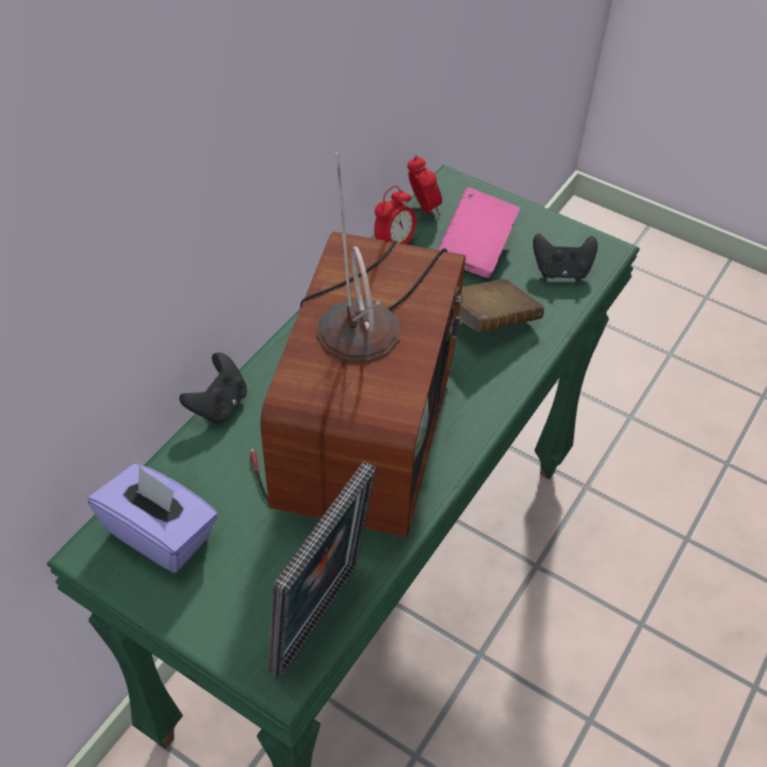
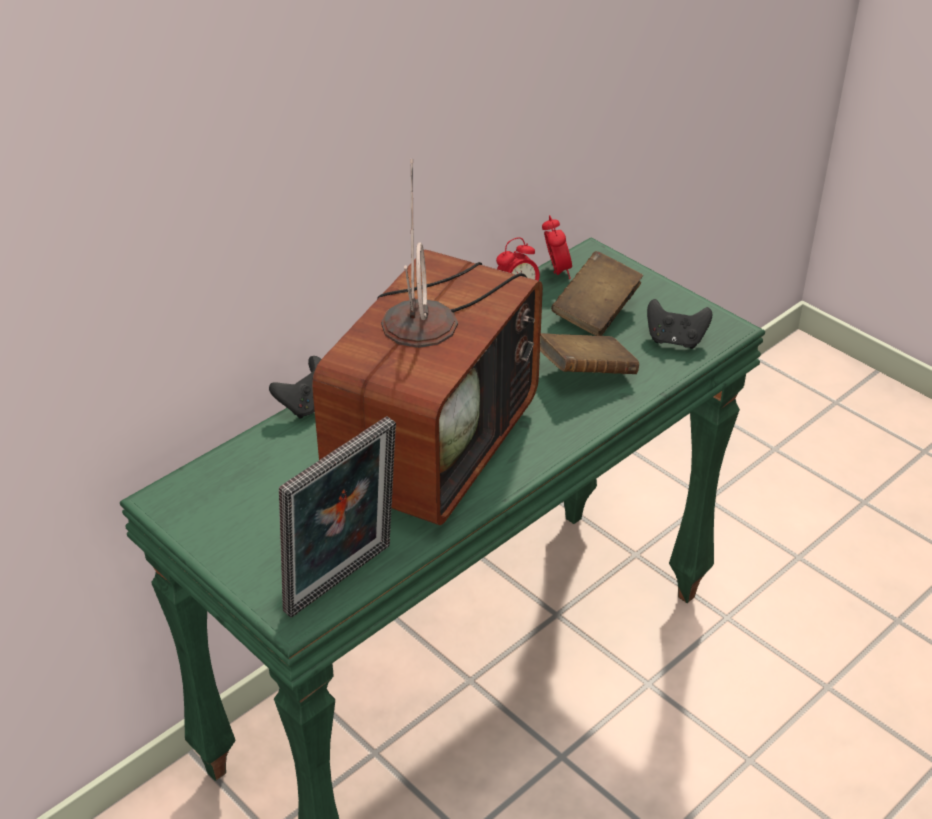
camera: 15 degrees right, 10 degrees down
(160, 533) = (223, 494): purple tissue box -> none
(476, 249) = (596, 312): pink book -> brown book

